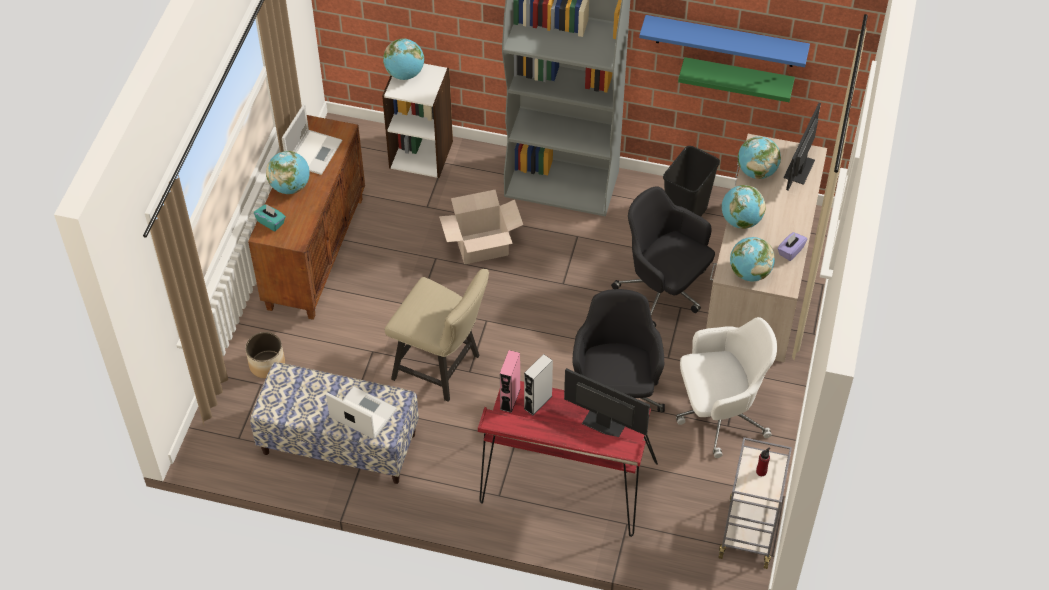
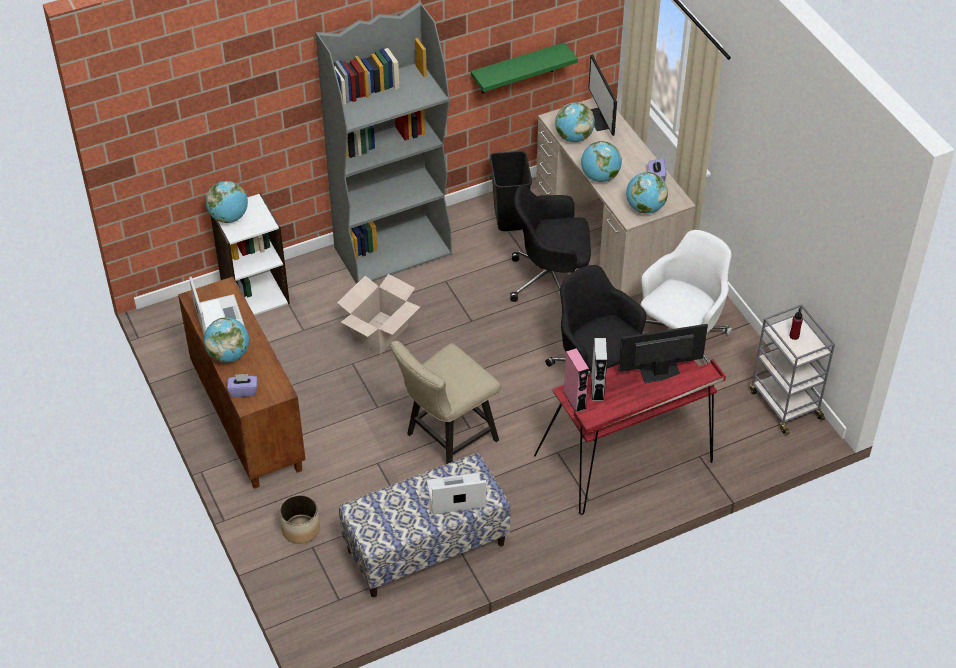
camera: 40 degrees left, 5 degrees down
(271, 222) = (243, 391): turquoise tissue box -> purple tissue box
(442, 369) = (446, 440): beige chair -> beige chair turned 150 degrees clockwise
(725, 41) = (504, 37): blue shelf -> none

